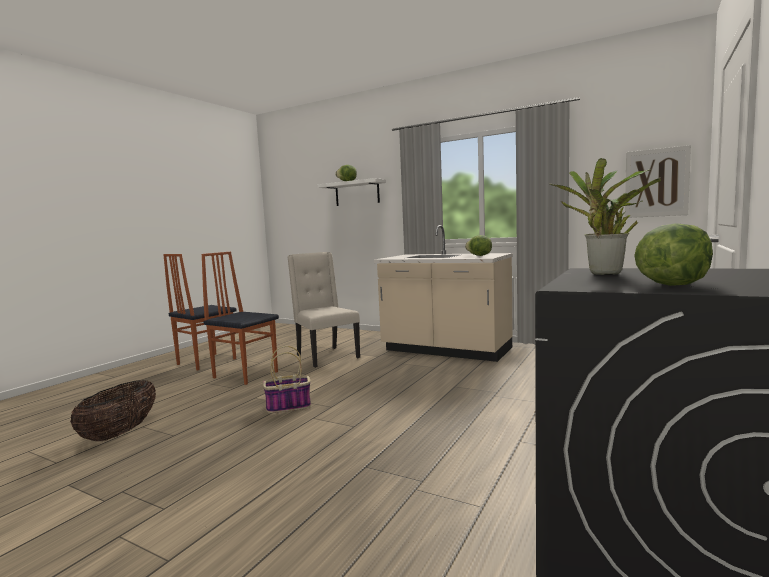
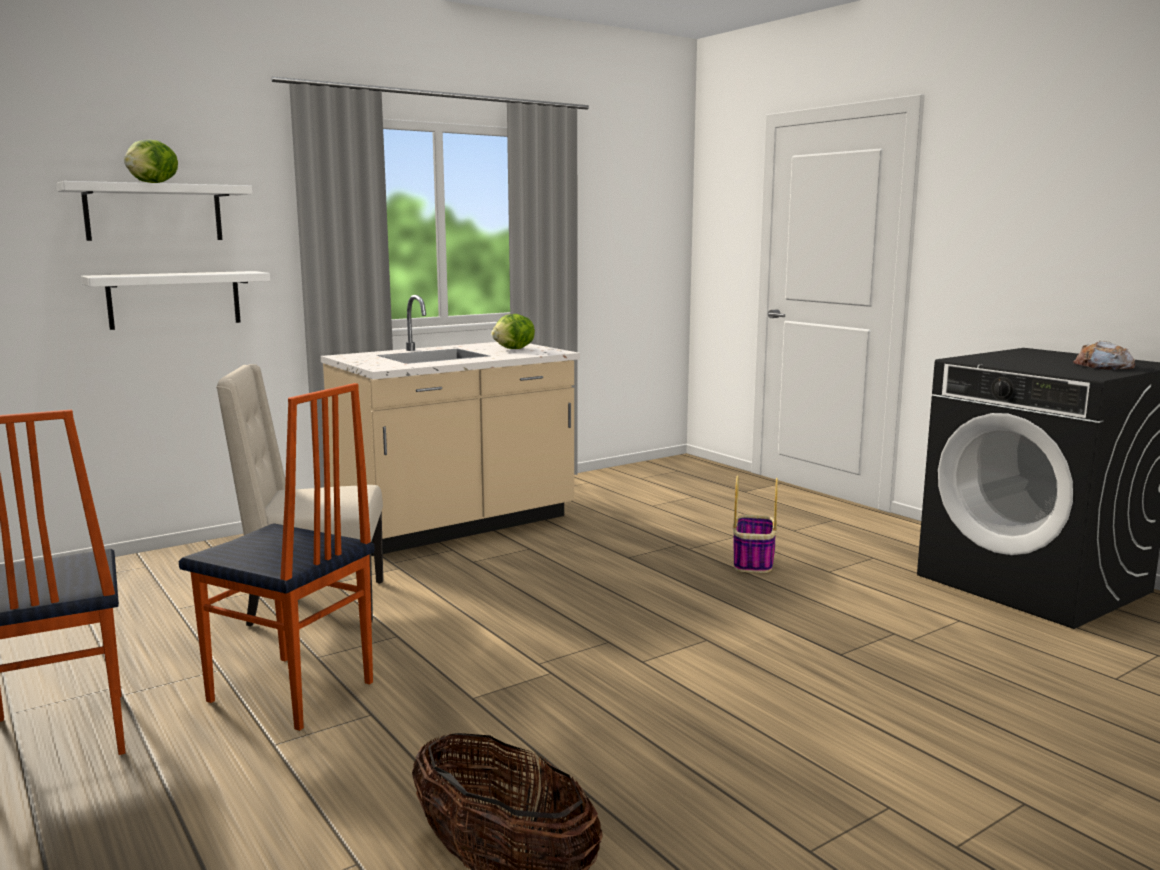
camera: 65 degrees left, 5 degrees up
(246, 374) = (290, 693): chair -> chair turned 120 degrees counterclockwise
(288, 406) = (565, 673): basket -> basket (753, 562)
(363, 228) = (174, 299): none -> white shelf
(603, 274) = (1011, 362): potted plant -> none
(656, 183) = (651, 239): picture -> none
(671, 285) = (1103, 366): lettuce -> bread

